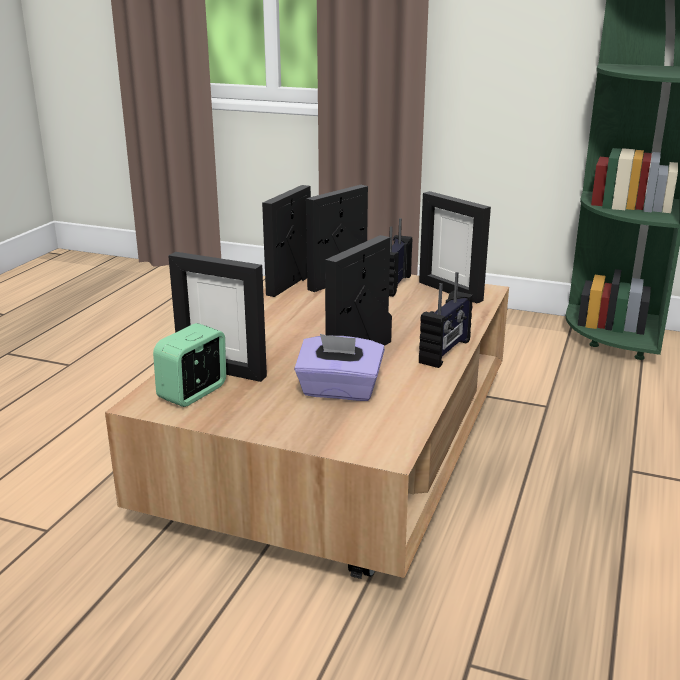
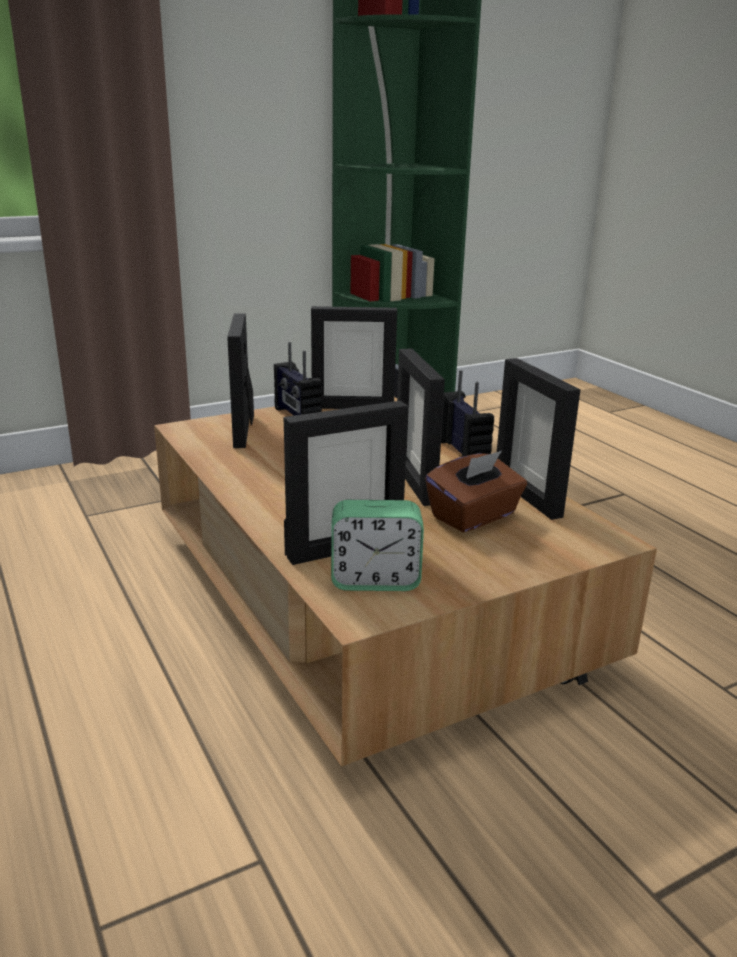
camera: 50 degrees left, 0 degrees up
(193, 393) = (375, 580): alarm clock -> alarm clock turned 75 degrees counterclockwise
(291, 284) = (204, 449): picture frame -> picture frame (529, 495)
(339, 391) = (474, 516): purple tissue box -> brown tissue box

